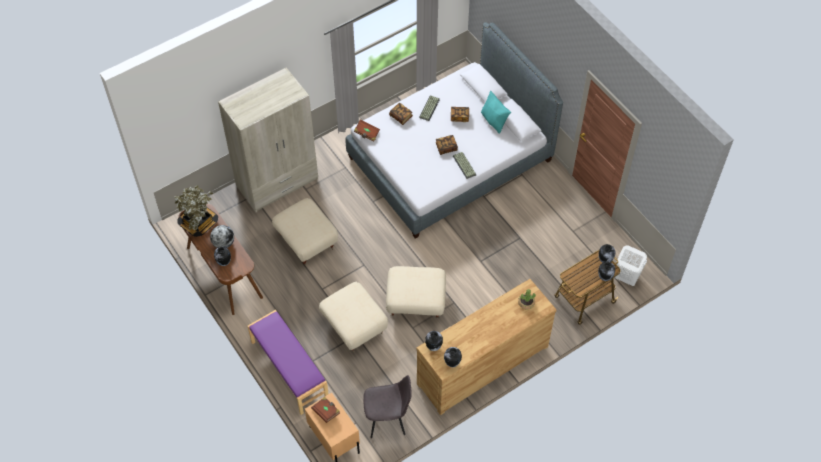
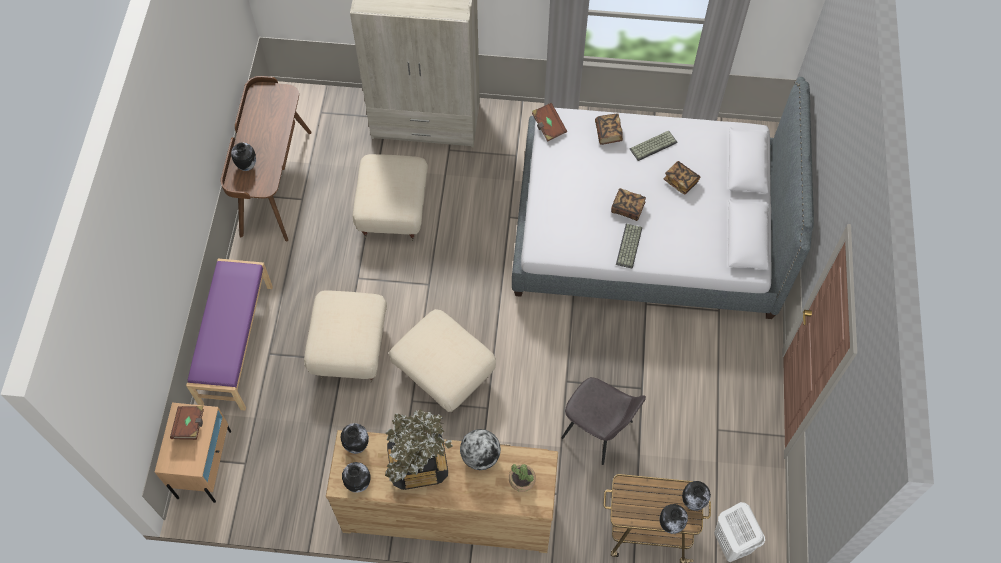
camera: 40 degrees right, 5 degrees up
(199, 222) = (266, 102): potted plant -> potted plant (418, 463)
(223, 243) = (268, 144): globe -> globe (480, 456)
(388, 418) = (283, 487): grey chair -> grey chair (598, 431)
(494, 121) = (720, 216): turquoise pillow -> none

